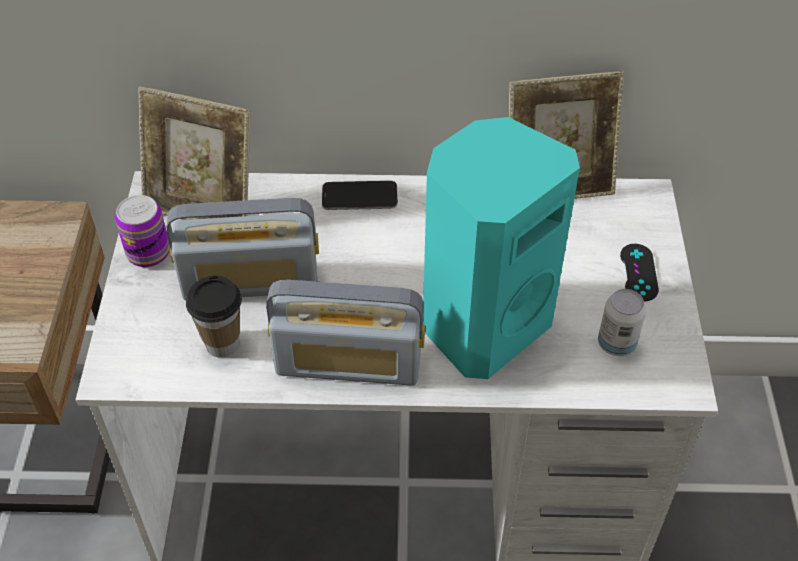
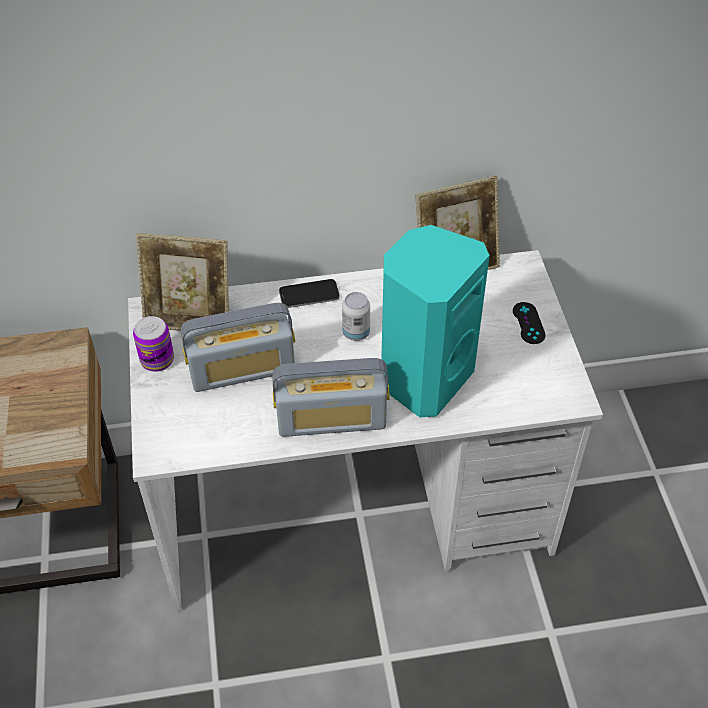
camera: 10 degrees left, 0 degrees up
(222, 344) = (233, 420): cup -> none
(616, 344) = (522, 377): can -> can (356, 333)

